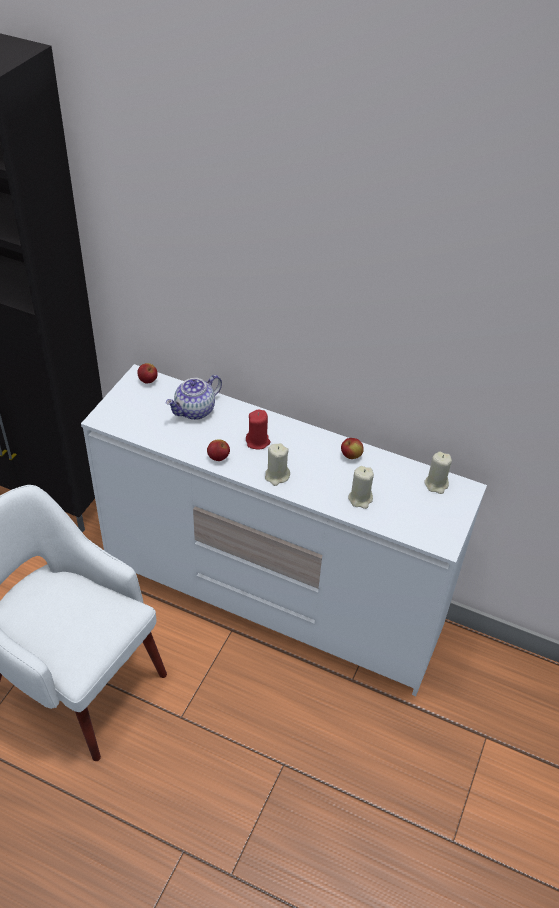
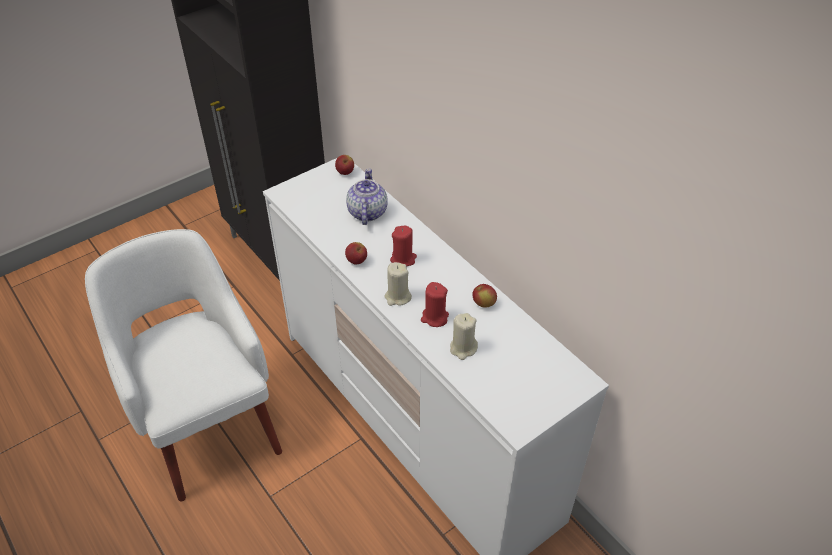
camera: 30 degrees right, 0 degrees up
(195, 411) = (366, 212): teapot -> teapot turned 105 degrees clockwise
(320, 482) = (434, 317): none -> red candle
(436, 484) = (553, 363): beige candle -> none

